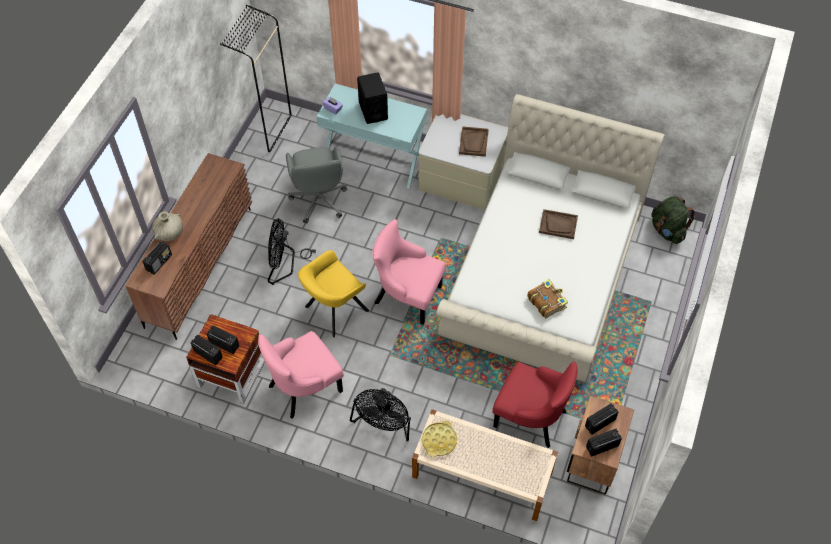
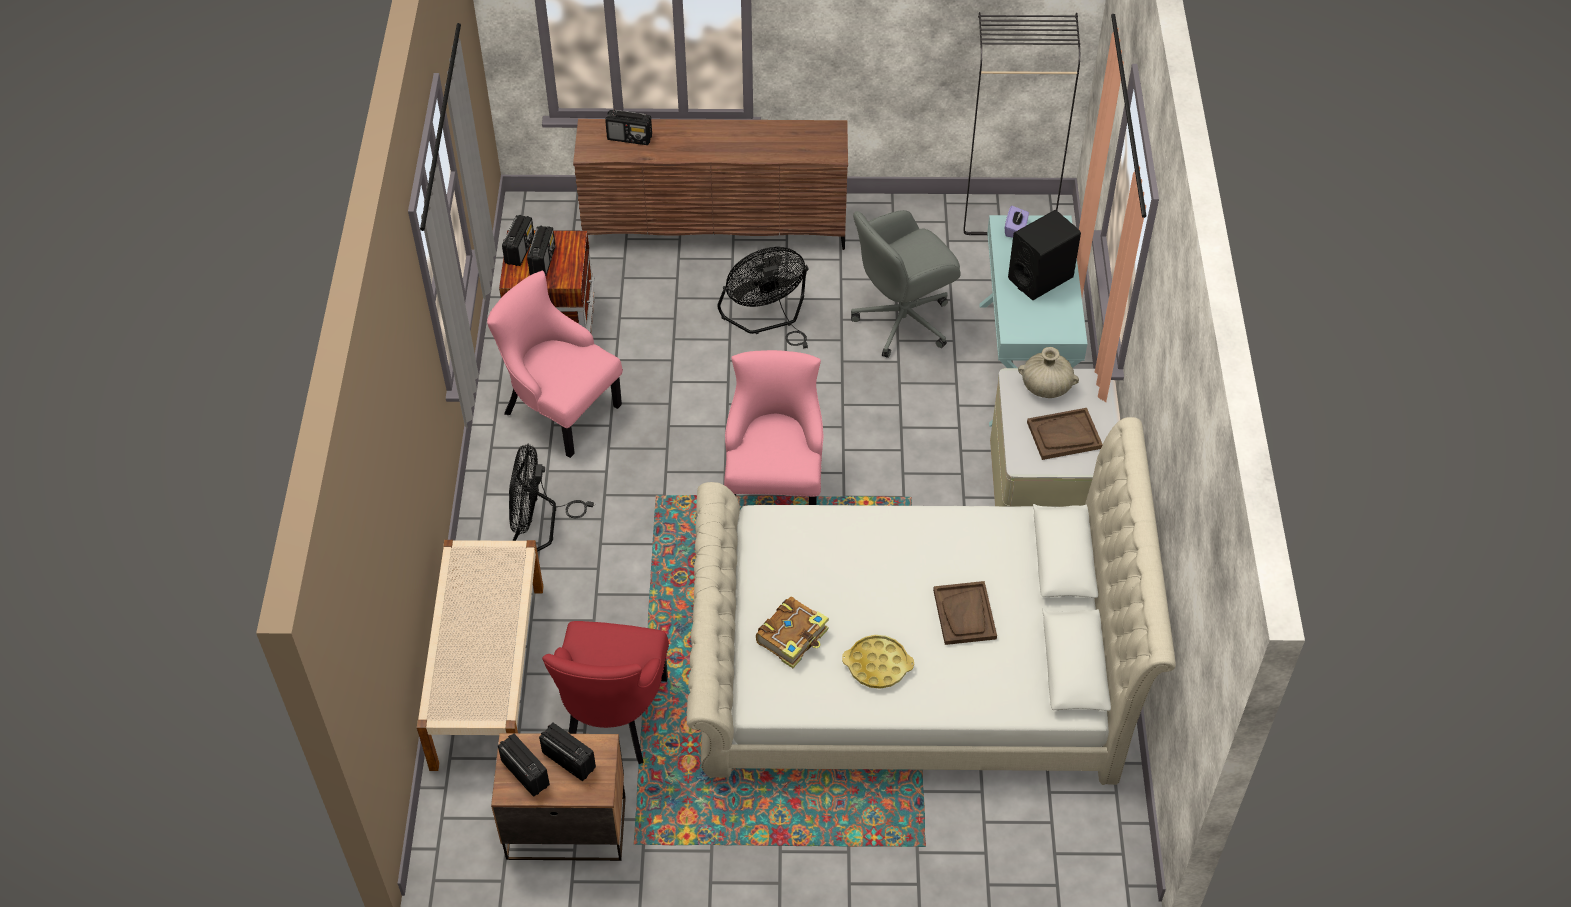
camera: 70 degrees right, 5 degrees down
(169, 233) = (684, 131): beige vase -> beige vase (1046, 387)
(334, 310) = (708, 404): yellow armchair -> none
(439, 440) = (483, 565): yellow tray -> yellow tray (877, 665)
(667, 230) = (1104, 840): green backpack -> none

